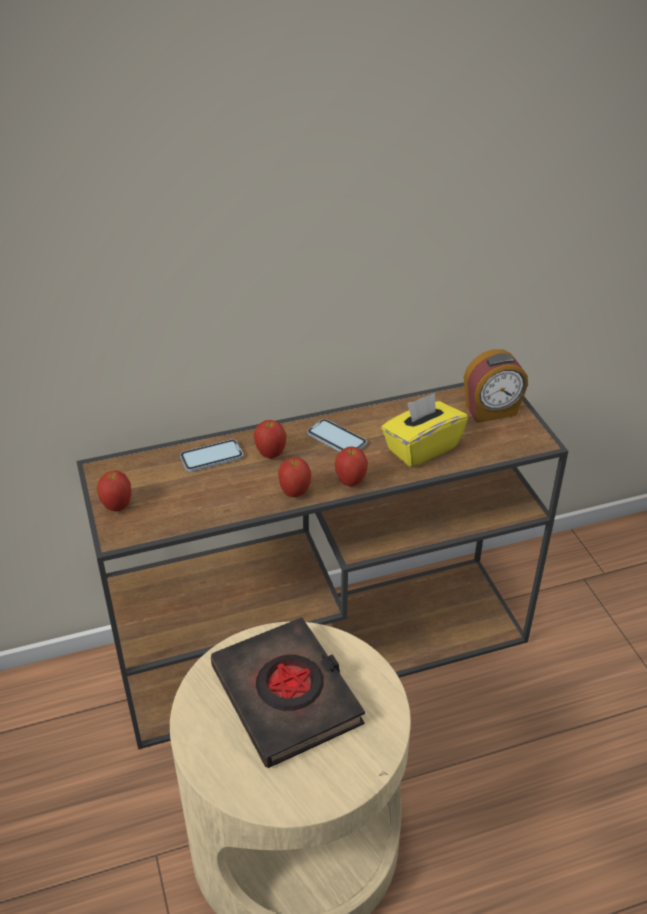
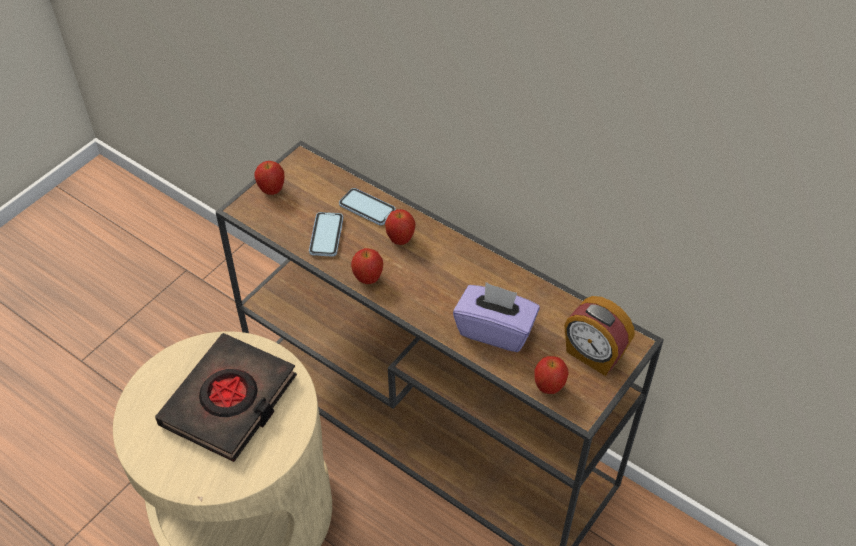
camera: 55 degrees right, 10 degrees up
(336, 439) = (455, 269): phone -> phone (326, 235)
(350, 482) = (410, 306): apple -> apple (548, 387)
(421, 448) = (495, 330): yellow tissue box -> purple tissue box

